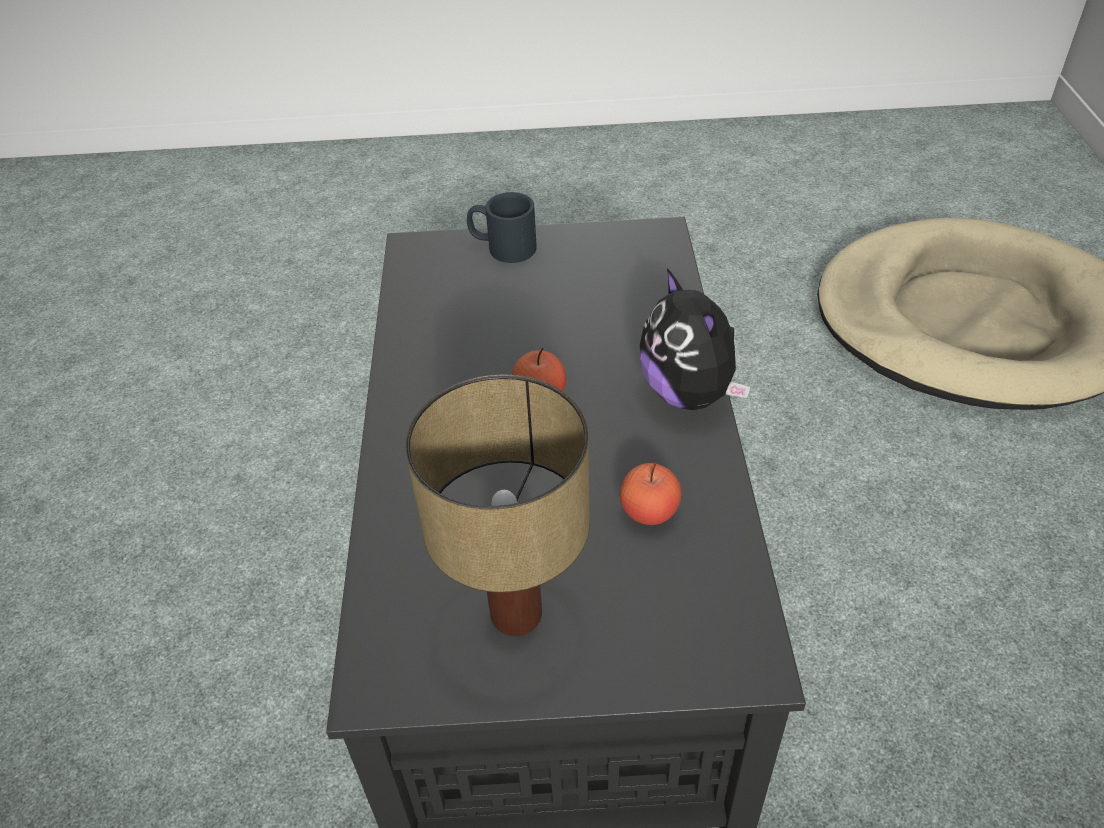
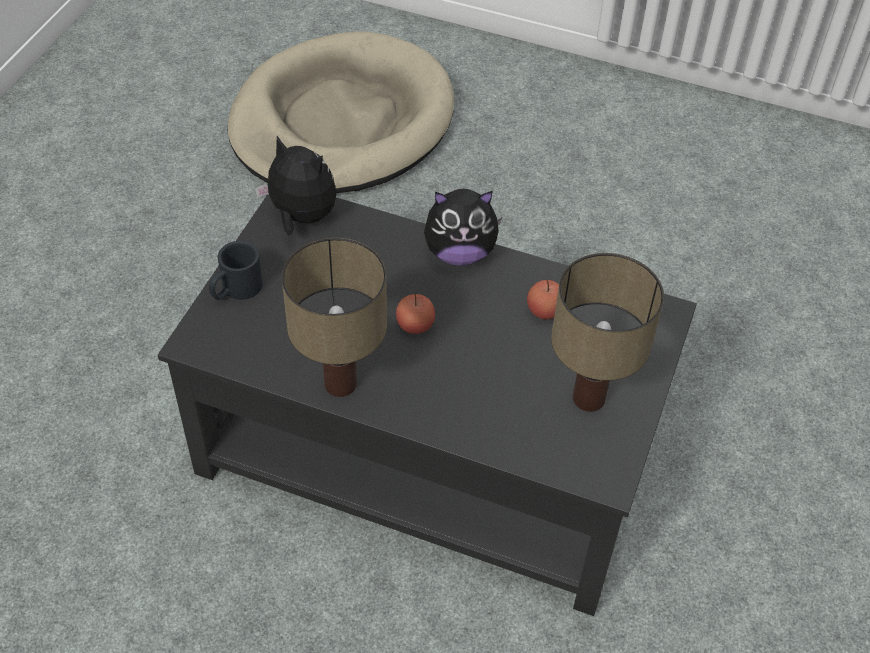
camera: 70 degrees left, 5 degrees up
(415, 368) = (342, 384): none -> table lamp
(641, 251) = (300, 217): none -> plush toy

